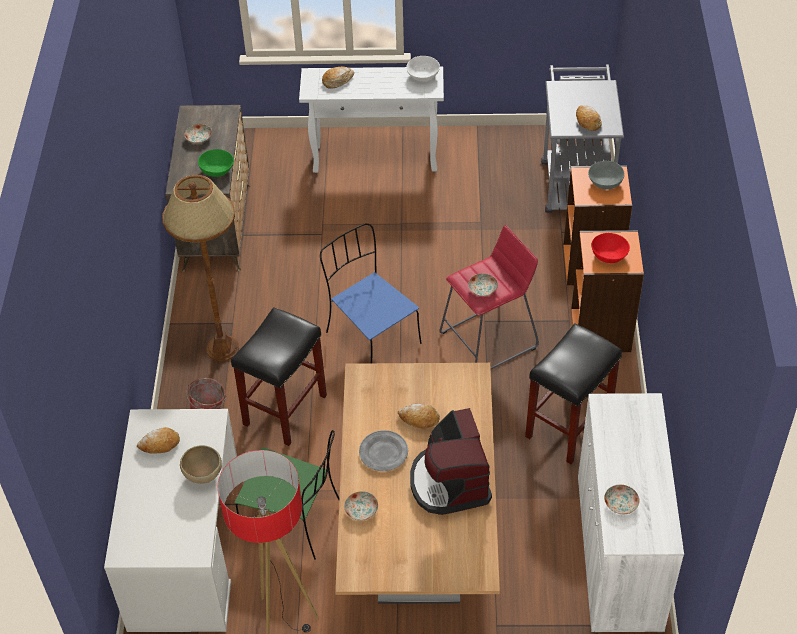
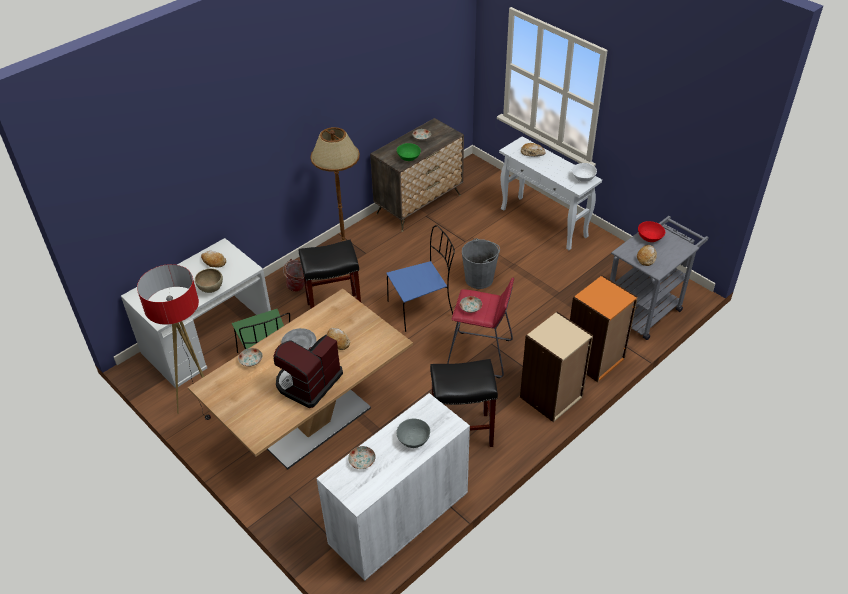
camera: 45 degrees right, 5 degrees down
(371, 337) = (422, 308): blue chair -> blue chair turned 60 degrees clockwise
(388, 264) = (479, 279): none -> grey bucket
(601, 330) = (551, 397): orange bookcase -> beige bookcase
(605, 183) = (610, 297): grey bowl -> grey bowl (413, 439)
(609, 255) = (555, 336): red bowl -> red bowl (650, 237)

